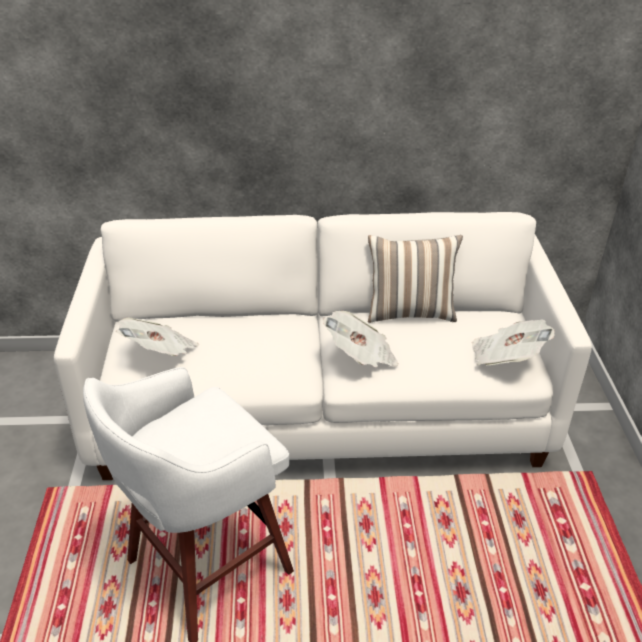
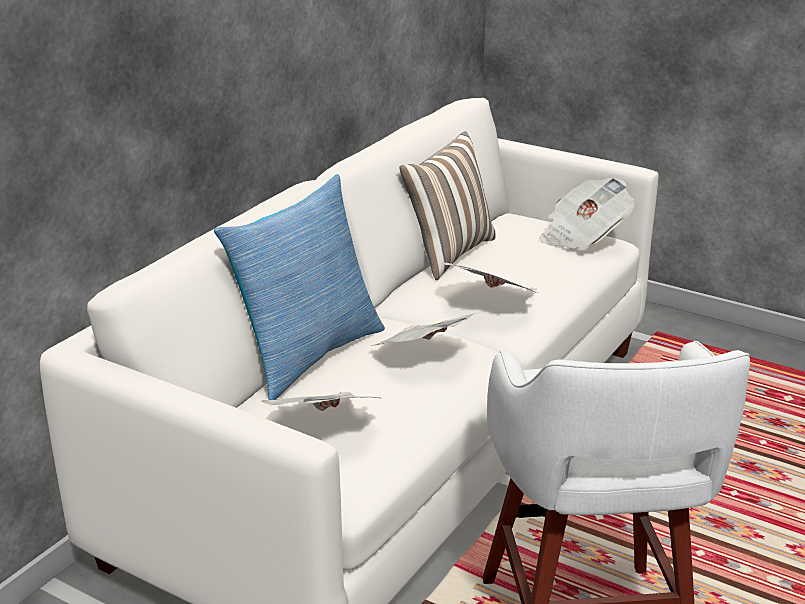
camera: 55 degrees left, 10 degrees down
(229, 315) = (306, 355): none -> pillow
(263, 354) = (424, 355): none -> newspaper

